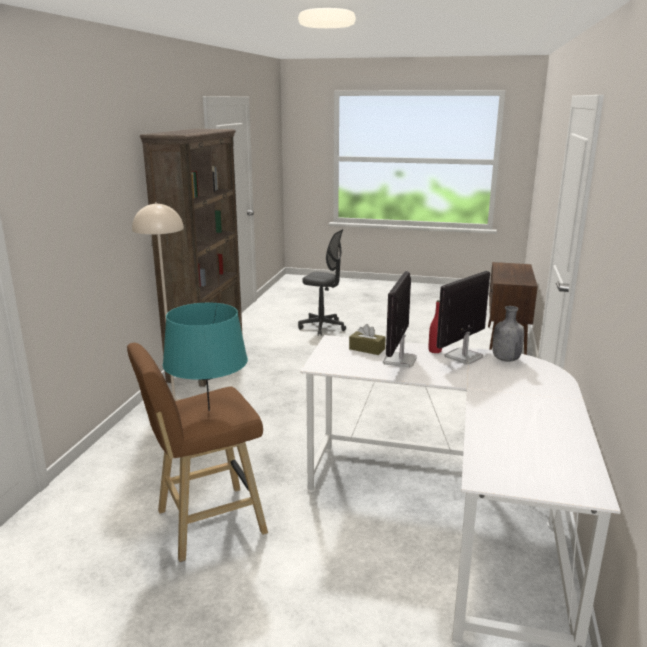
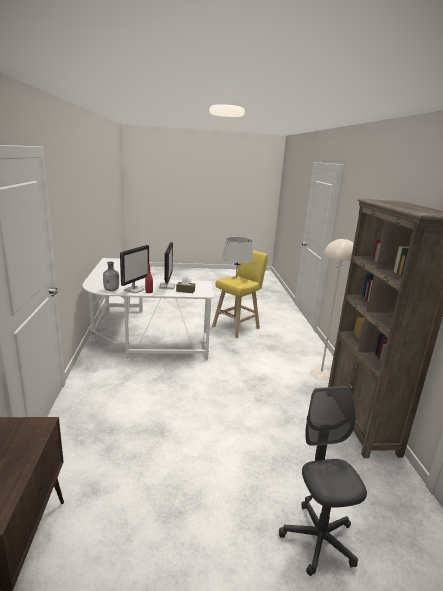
camera: 160 degrees right, 0 degrees up
(205, 523) = (237, 327): brown stool -> yellow stool
(209, 410) = (236, 278): turquoise table lamp -> grey table lamp
(322, 327) = (318, 539): grey office chair -> grey office chair turned 75 degrees clockwise

